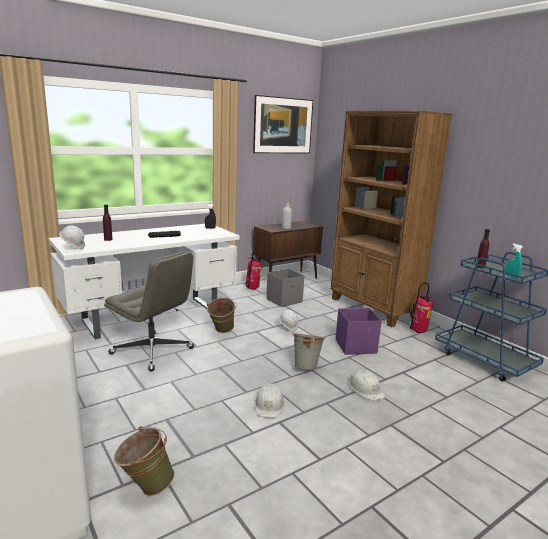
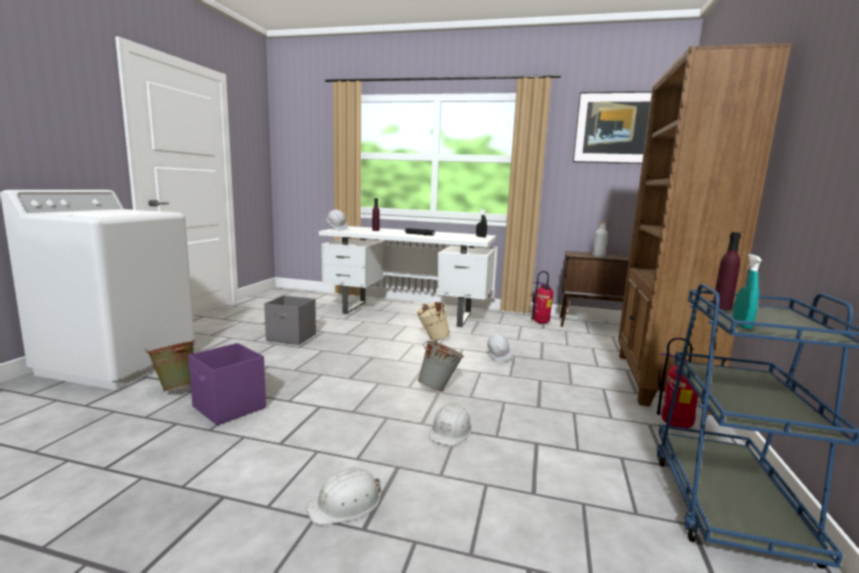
camera: 50 degrees right, 5 degrees down
(153, 351) = (356, 331): grey office chair -> none
(221, 332) = (432, 339): green bucket -> beige bucket
(269, 405) = (342, 393): white hard hat -> white hard hat (345, 504)
(284, 300) = (553, 340): grey storage box -> grey storage box (292, 338)
(356, 347) = (537, 399): purple storage box -> purple storage box (229, 408)

